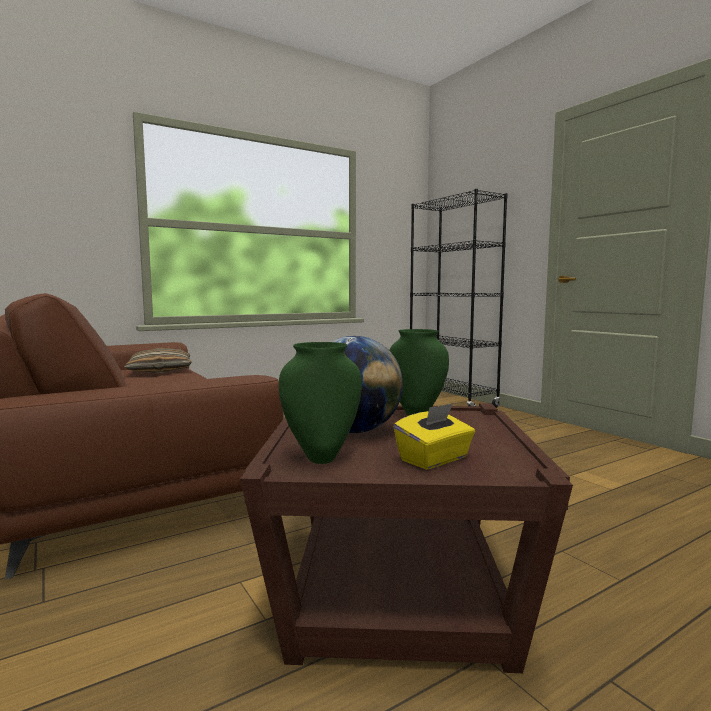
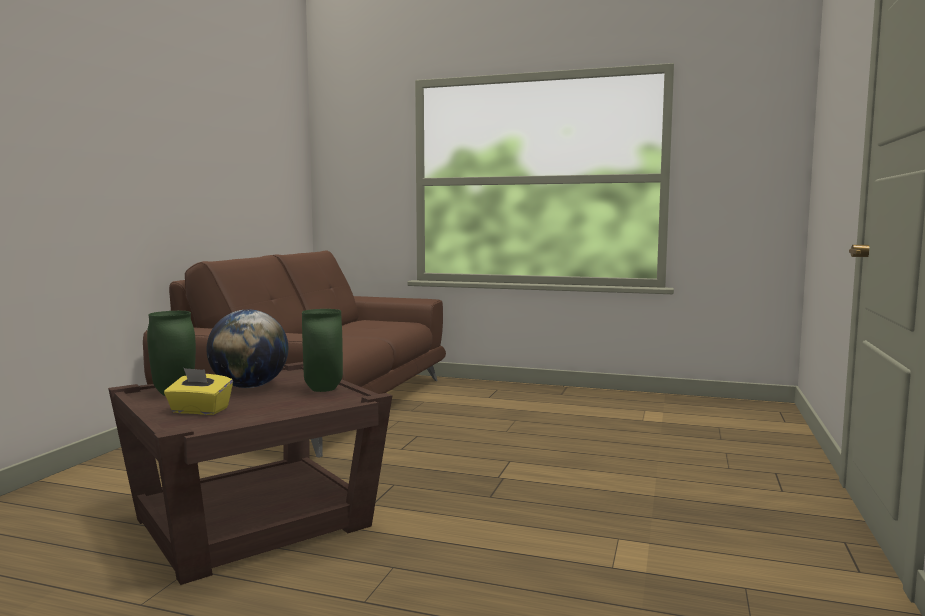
camera: 50 degrees right, 0 degrees up
(160, 371) = (384, 324): pillow -> none
(451, 401) = (769, 428): black bookcase -> none

